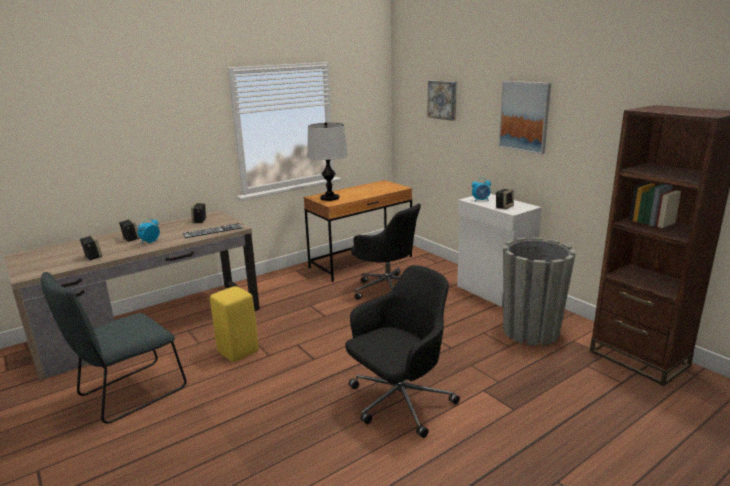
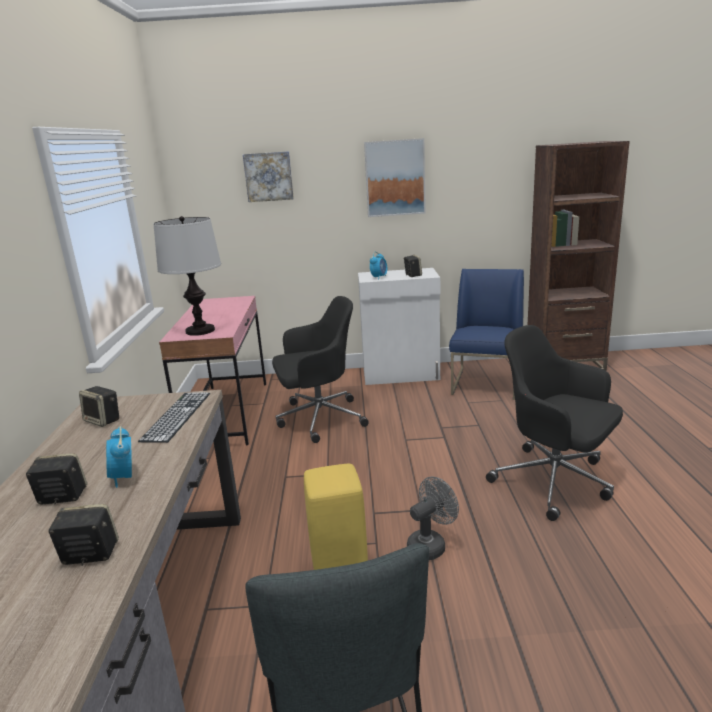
camera: 55 degrees left, 0 degrees up
(280, 373) = (430, 545): none -> grey fan
(361, 262) = (228, 413): brown desk -> pink desk
(399, 402) = (555, 482): black office chair -> black office chair turned 45 degrees counterclockwise
(530, 331) = (487, 384): grey planter -> blue chair

